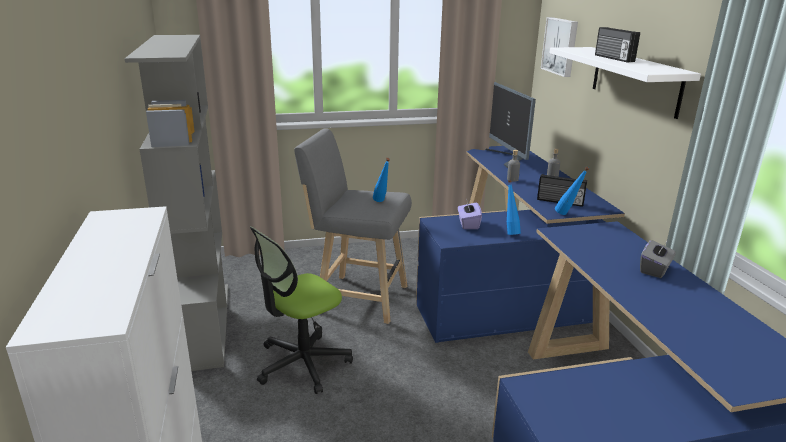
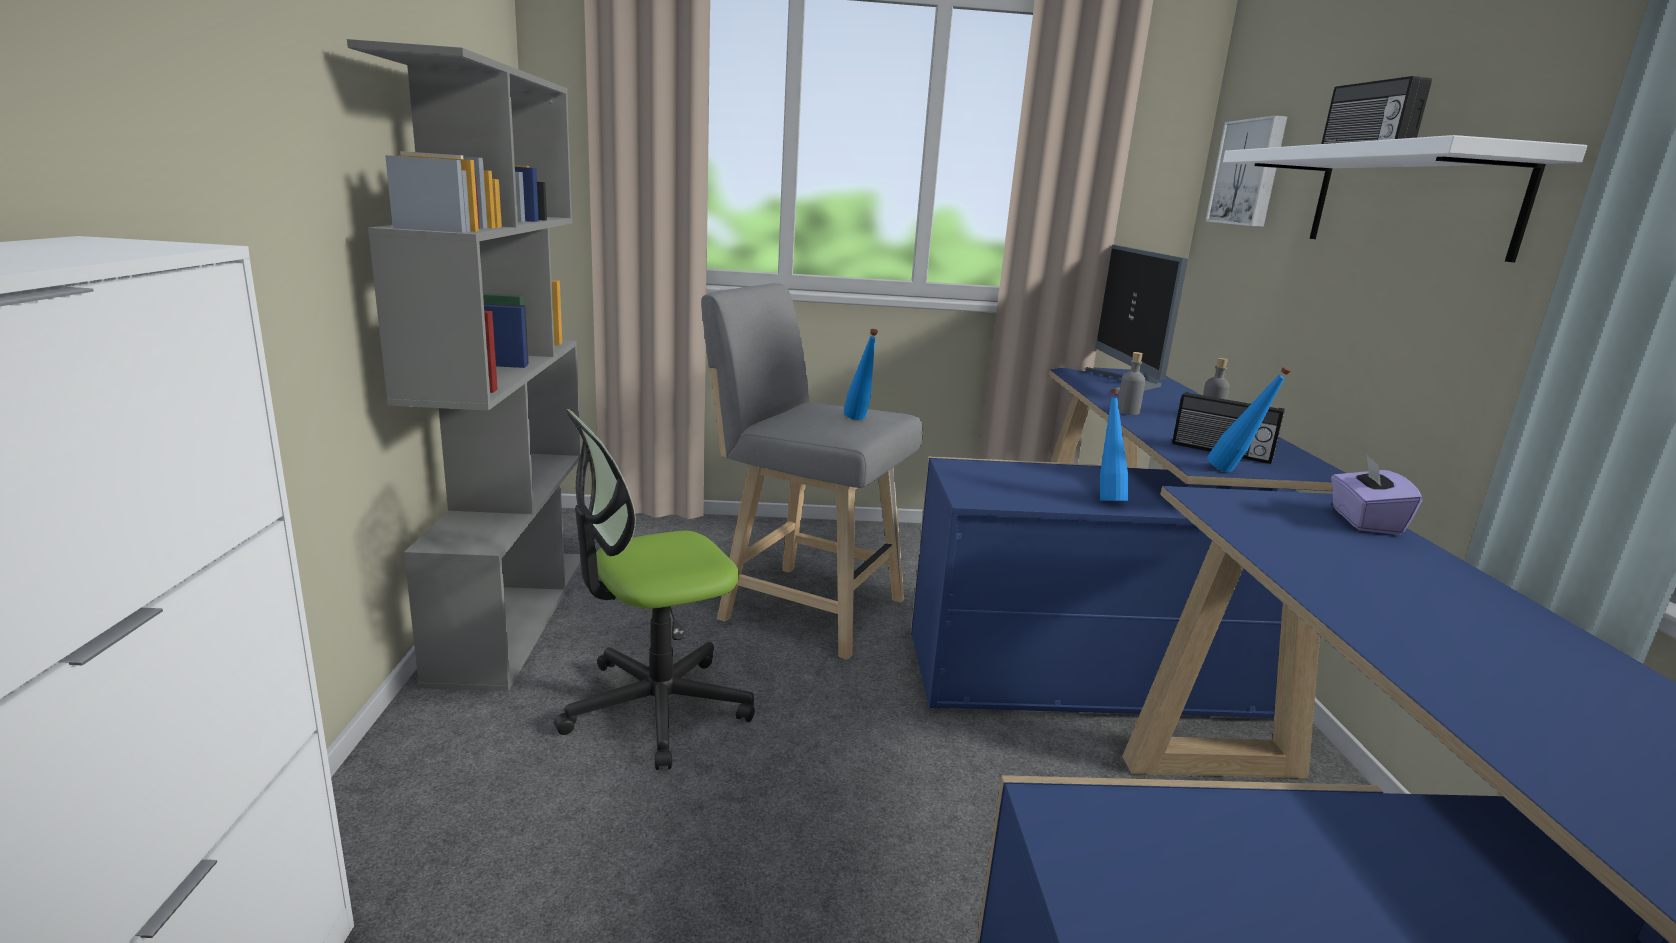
camera: 10 degrees right, 5 degrees down
(468, 224) = (1022, 477): purple tissue box -> purple tissue box (1364, 521)
(655, 269) = (1444, 589): grey tissue box -> none

